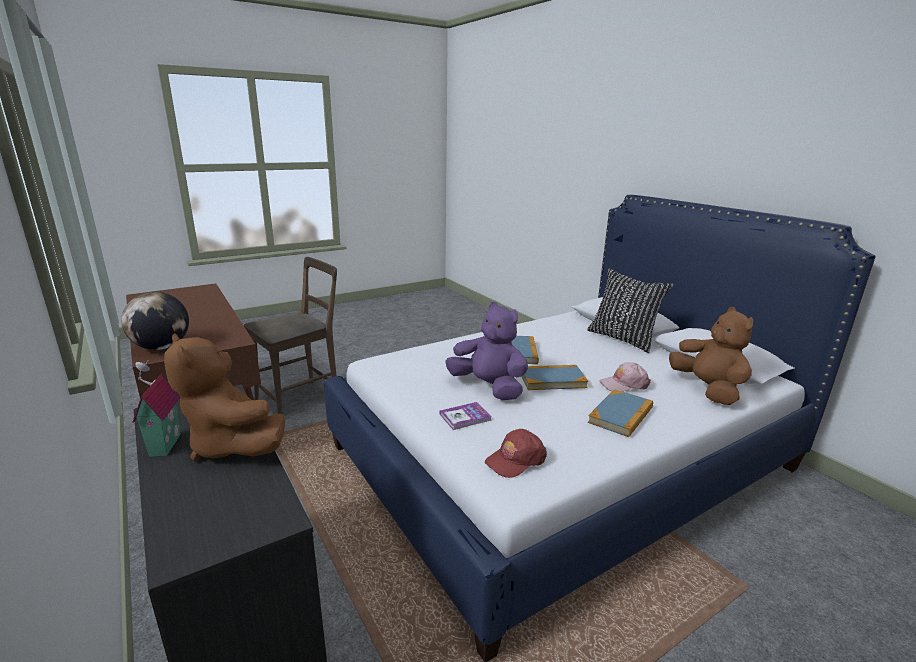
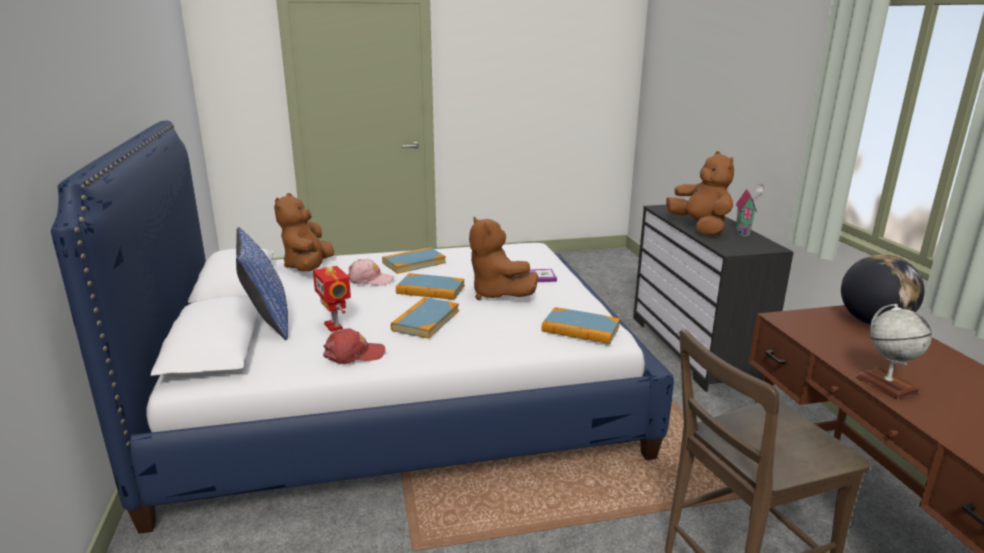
camera: 160 degrees left, 0 degrees up
(216, 312) = (886, 385): none -> globe
(397, 360) = (580, 329): none -> book
(489, 387) = (497, 294): purple plush toy -> brown plush toy
(515, 460) = (519, 254): red cap -> red cap (354, 354)
(575, 342) = (335, 326): none -> toy robot
(623, 338) = (267, 322): black pillow -> blue pillow

